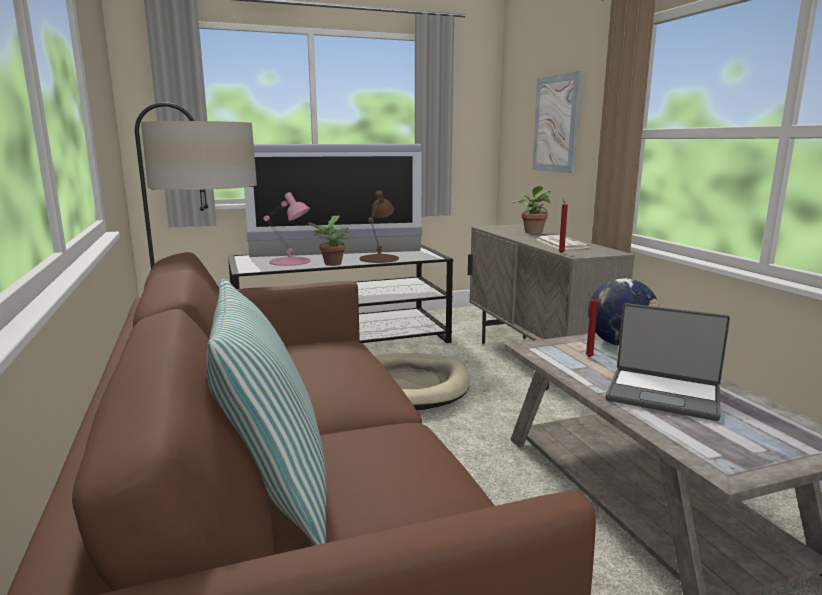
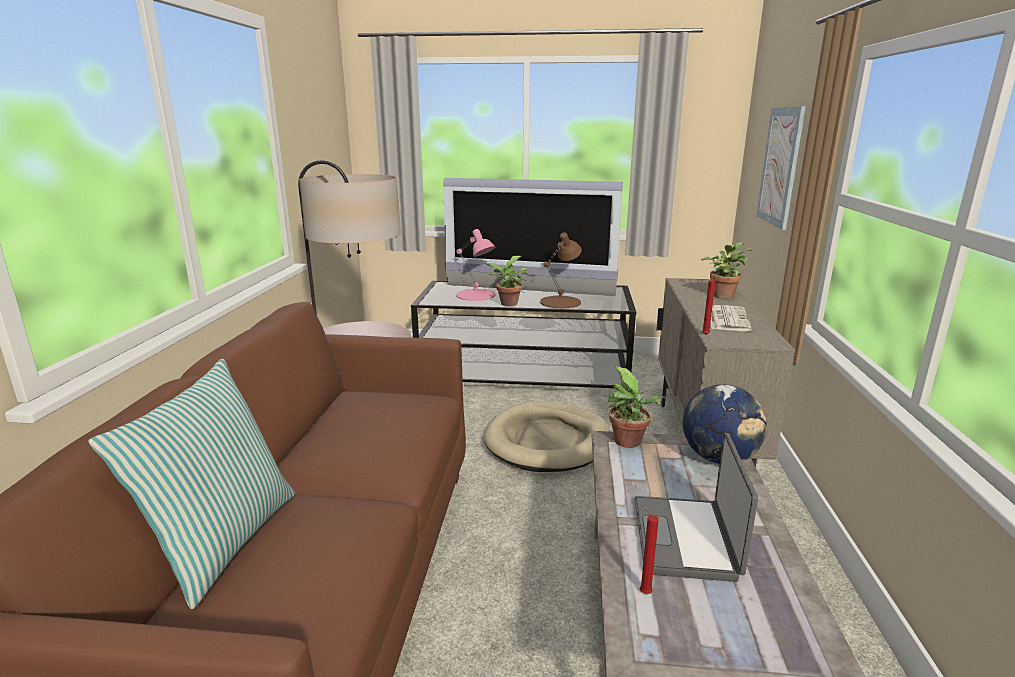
camera: 25 degrees right, 5 degrees up
(545, 346) = (630, 443): none -> potted plant
(587, 357) = (659, 467): red candle -> red candle (643, 592)
(663, 395) = (687, 539): laptop -> laptop turned 45 degrees clockwise

